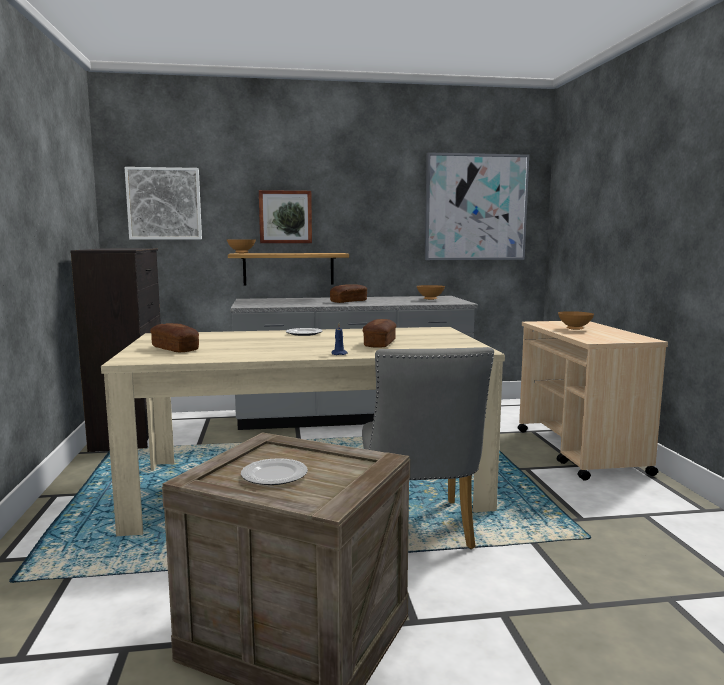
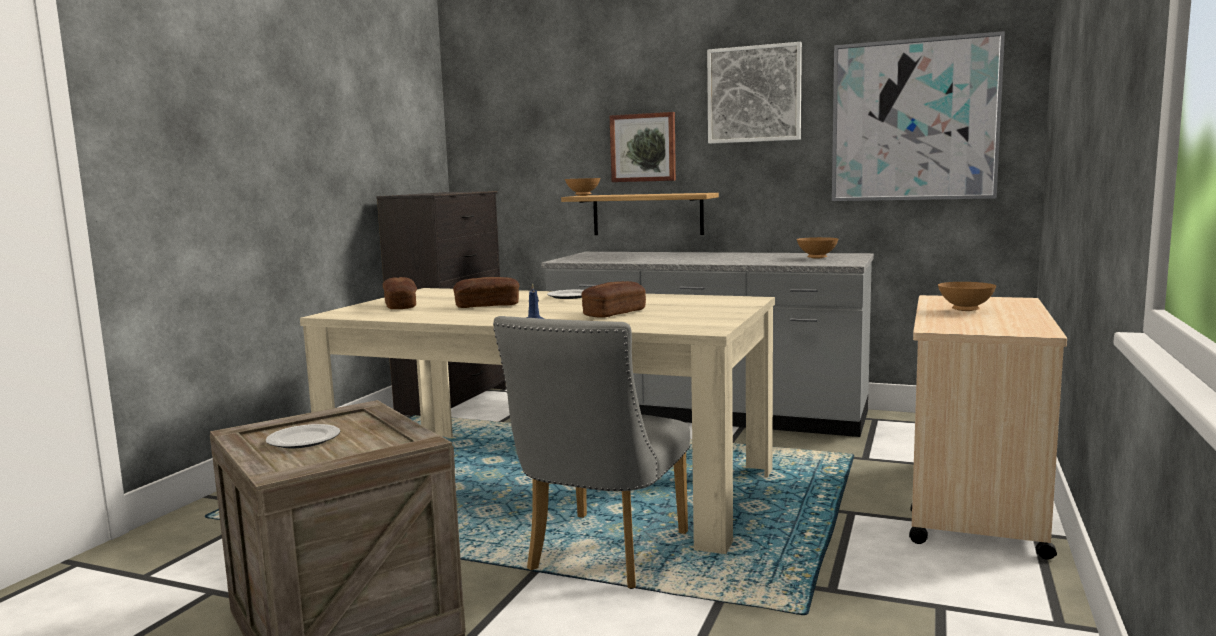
camera: 30 degrees right, 0 degrees up
(164, 204) = (510, 138): picture -> picture (754, 94)
(349, 301) = (698, 258): bread -> bread (487, 305)

